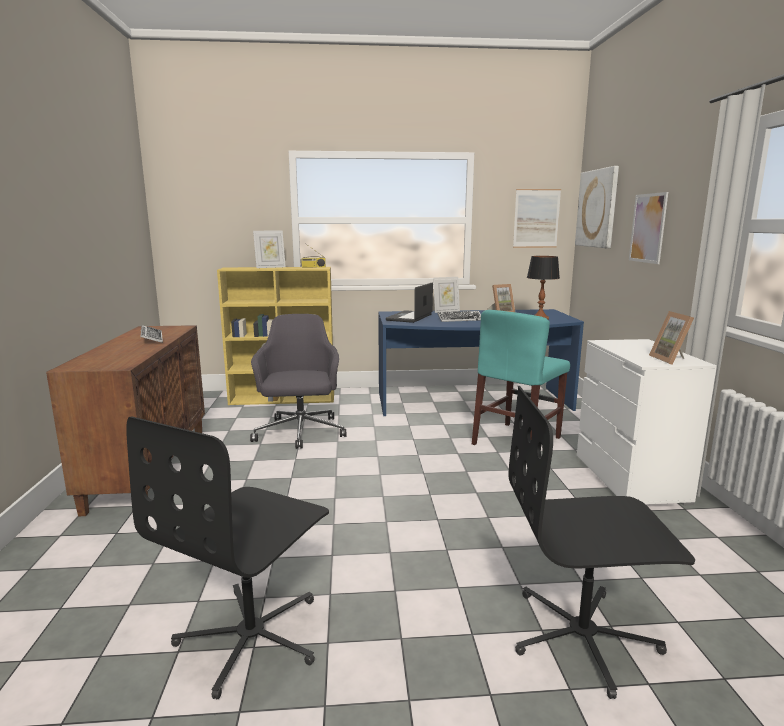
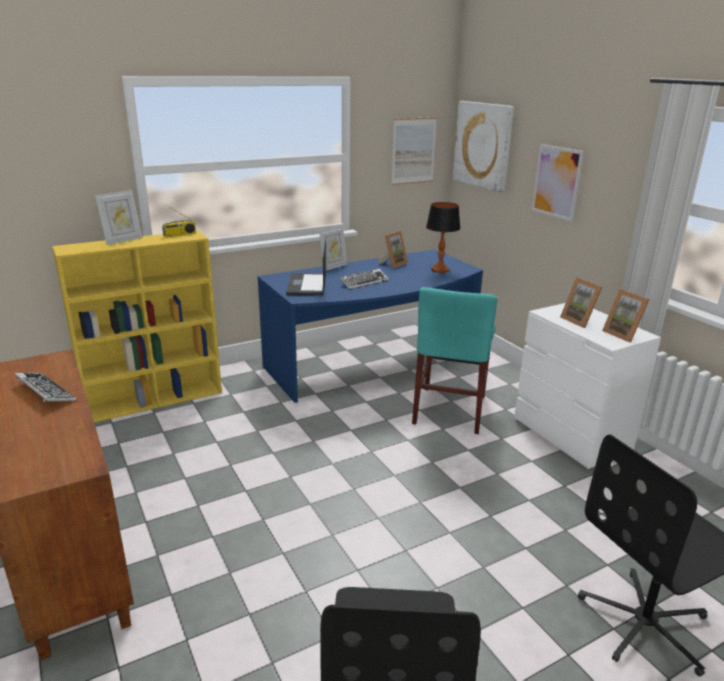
camera: 25 degrees left, 10 degrees up
(300, 433) = (220, 449): grey office chair -> none
(634, 349) = (580, 321): none -> picture frame

